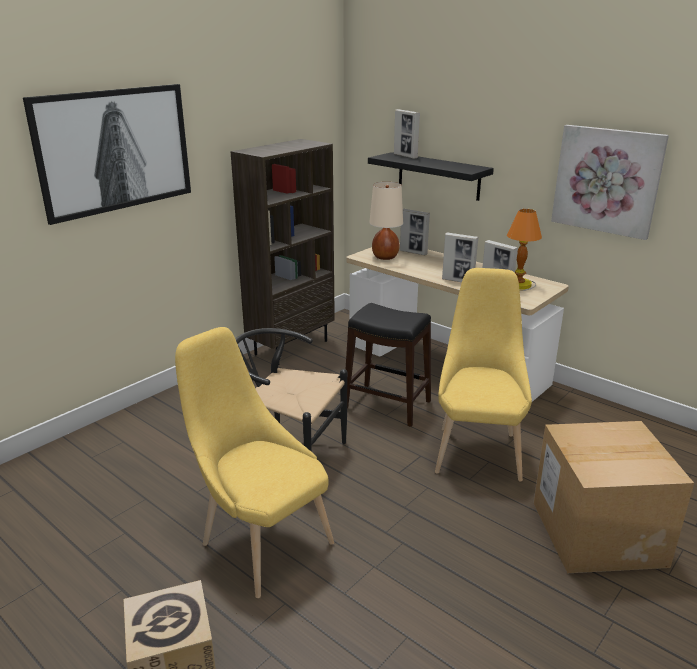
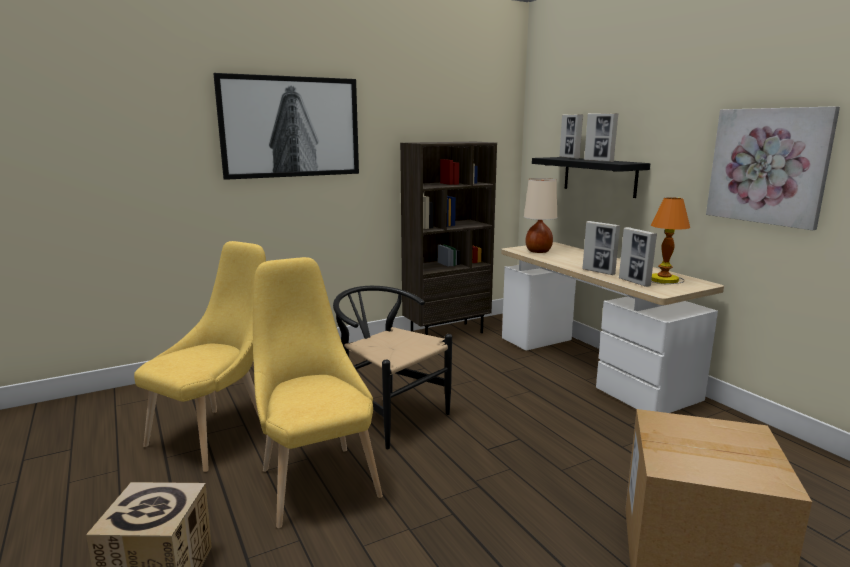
camera: 20 degrees right, 10 degrees down
(387, 405) = (510, 390): black stool -> none
(413, 252) = (569, 250): picture frame -> picture frame (598, 161)
(477, 449) = (585, 444): yellow chair -> yellow chair (216, 434)

